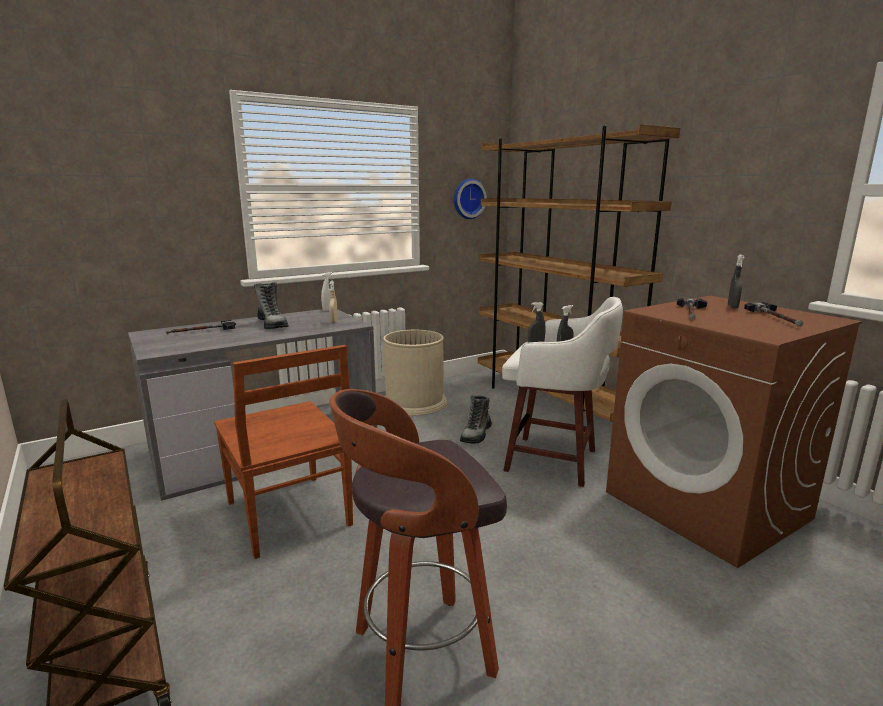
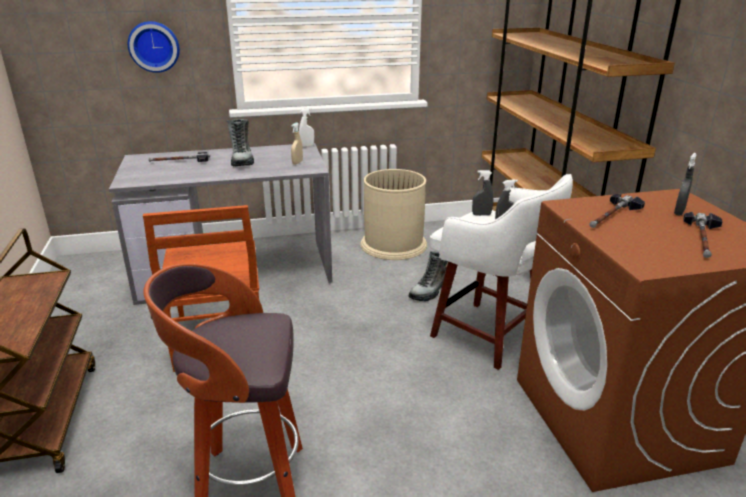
camera: 20 degrees right, 10 degrees up
(468, 199) = (482, 26): wall clock -> wall clock (154, 46)

